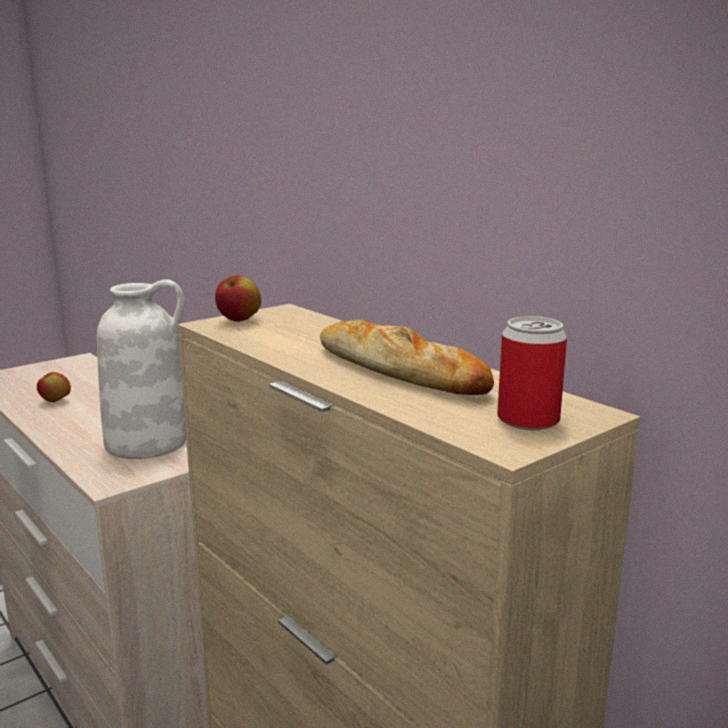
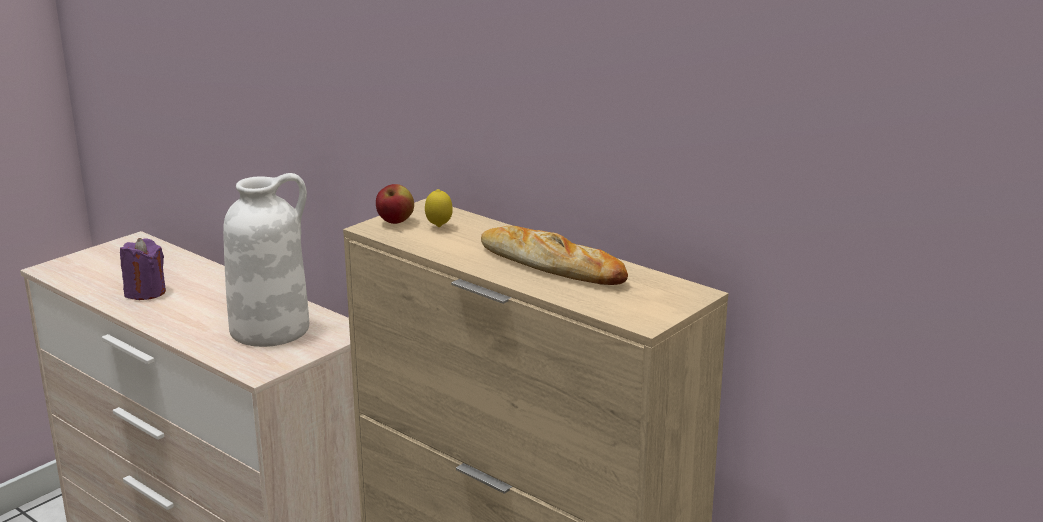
camera: 10 degrees left, 5 degrees up
(55, 401) = (145, 292): apple -> purple candle
(285, 327) = (439, 227): none -> lemon
(528, 420) = (655, 302): can -> none

